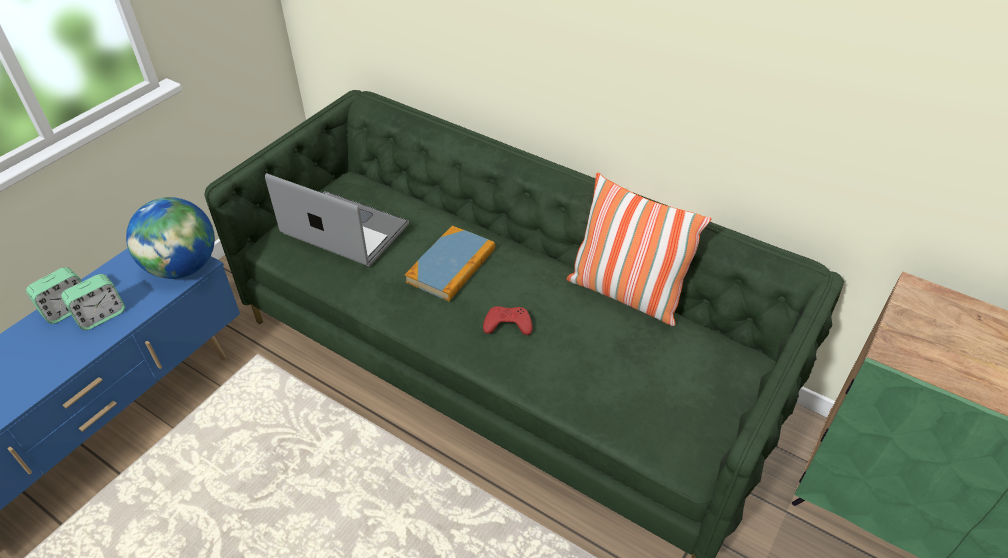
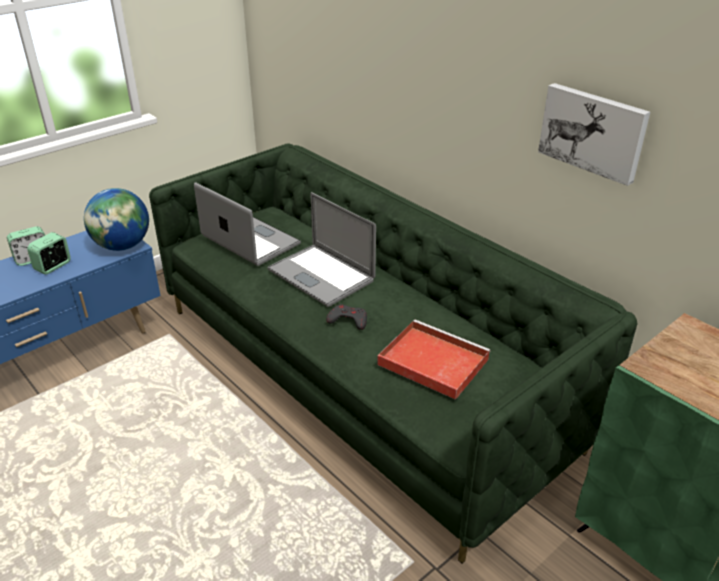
camera: 15 degrees right, 10 degrees down
(101, 316) = (53, 266): alarm clock -> alarm clock turned 150 degrees clockwise
(451, 266) = (321, 275): book -> laptop
(507, 324) = (348, 320): red game controller -> grey game controller
(623, 363) = (431, 361): none -> red tray
(625, 294) = (455, 316): pillow -> none
(792, 78) = (593, 132): none -> picture

